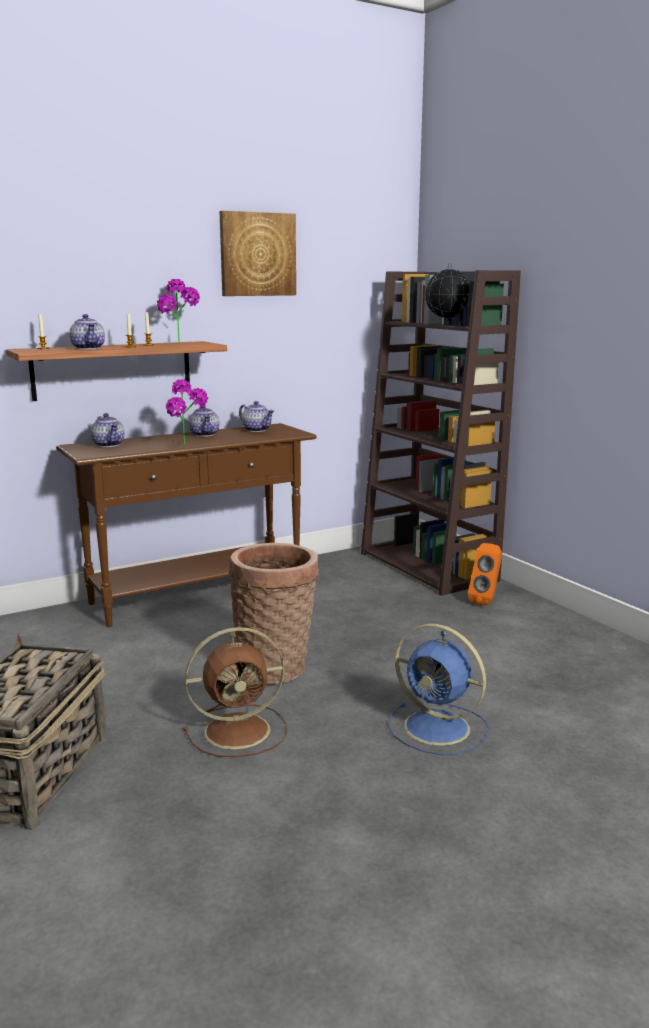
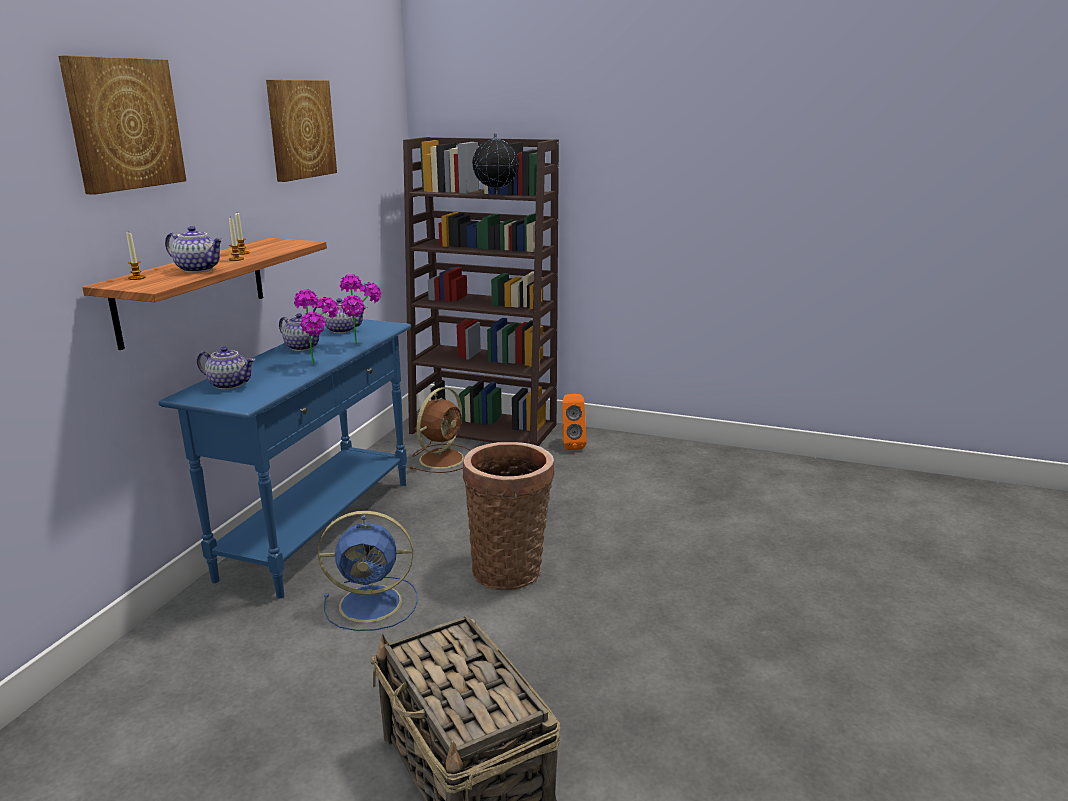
camera: 40 degrees left, 5 degrees up
(61, 237) = (123, 124): none -> picture
(181, 343) = (267, 245): potted plant -> potted plant (363, 344)
(198, 595) = (320, 527): brown console table -> blue console table
(240, 730) = (570, 634): brown fan -> brown fan (443, 458)
(439, 728) = (695, 562): blue fan -> blue fan (373, 603)

